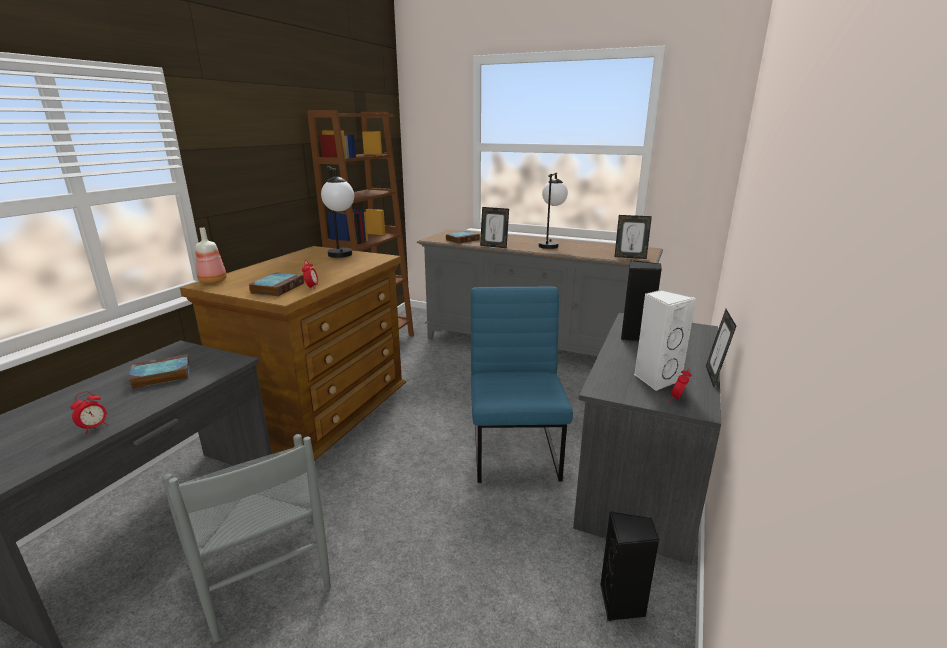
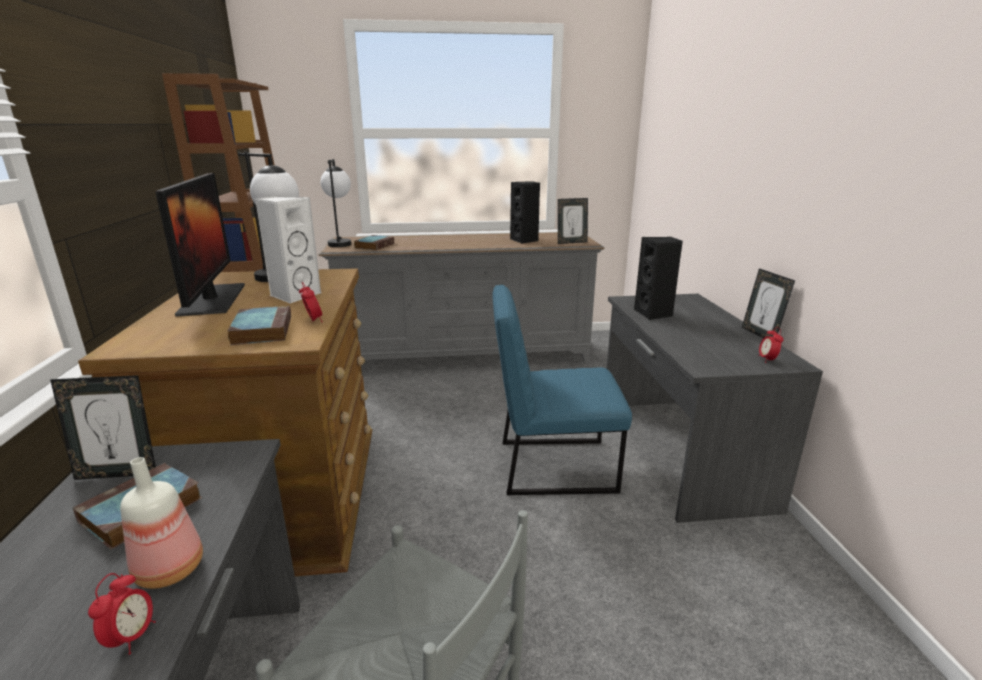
camera: 30 degrees left, 0 degrees up
(214, 281) = (130, 340): bottle -> bottle (171, 568)
(287, 264) = (213, 299): none -> monitor
(494, 246) = (422, 248): picture frame -> picture frame (119, 473)
(515, 448) = (552, 465): blue chair -> blue chair turned 60 degrees counterclockwise
(550, 244) = (478, 240): table lamp -> table lamp (340, 243)
(622, 604) = (778, 573): black speaker -> black speaker (525, 240)
(656, 379) = (727, 347): white speaker -> white speaker (294, 295)

